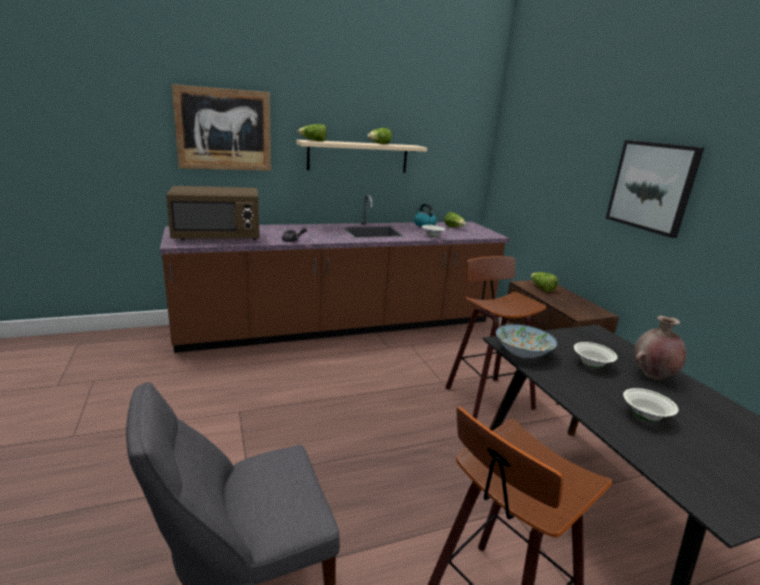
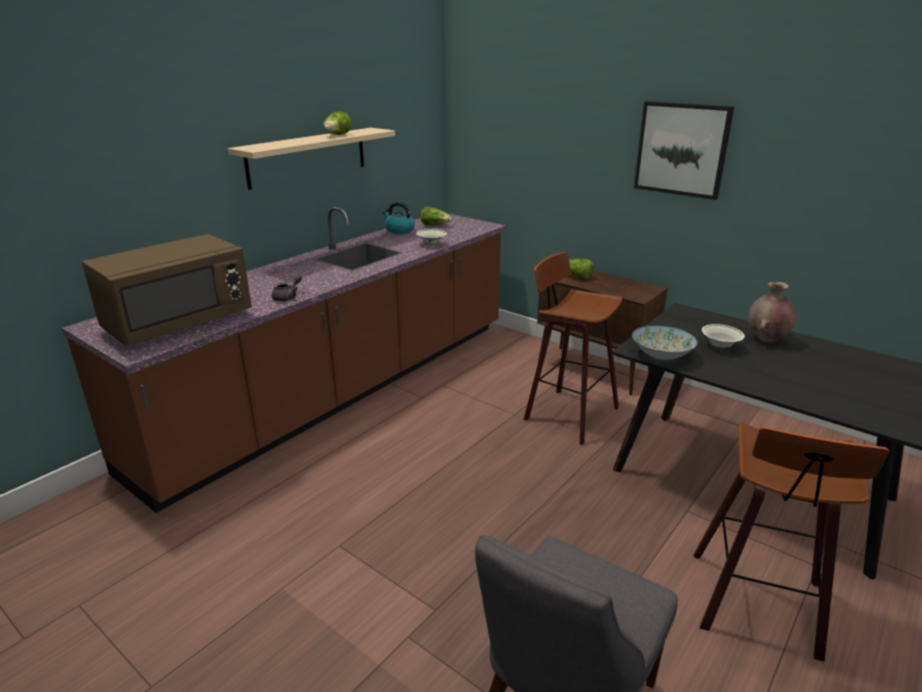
camera: 30 degrees left, 5 degrees up
(224, 129) = (123, 153): picture -> none
(313, 141) = (258, 146): lettuce -> none
(645, 417) = (803, 379): white bowl -> none

